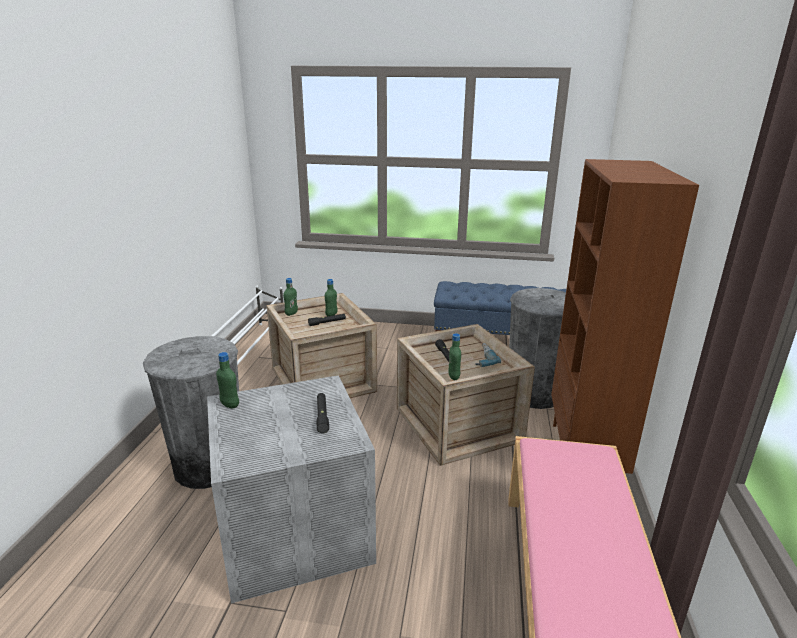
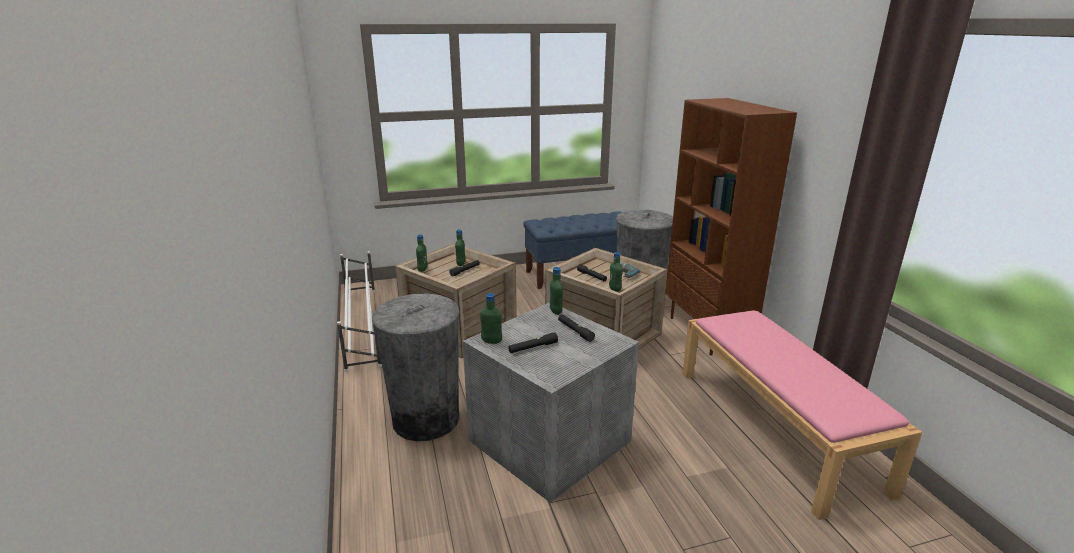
camera: 25 degrees left, 0 degrees up
(258, 423) = (533, 347): none -> black flashlight
(330, 388) = (555, 311): none -> green bottle

